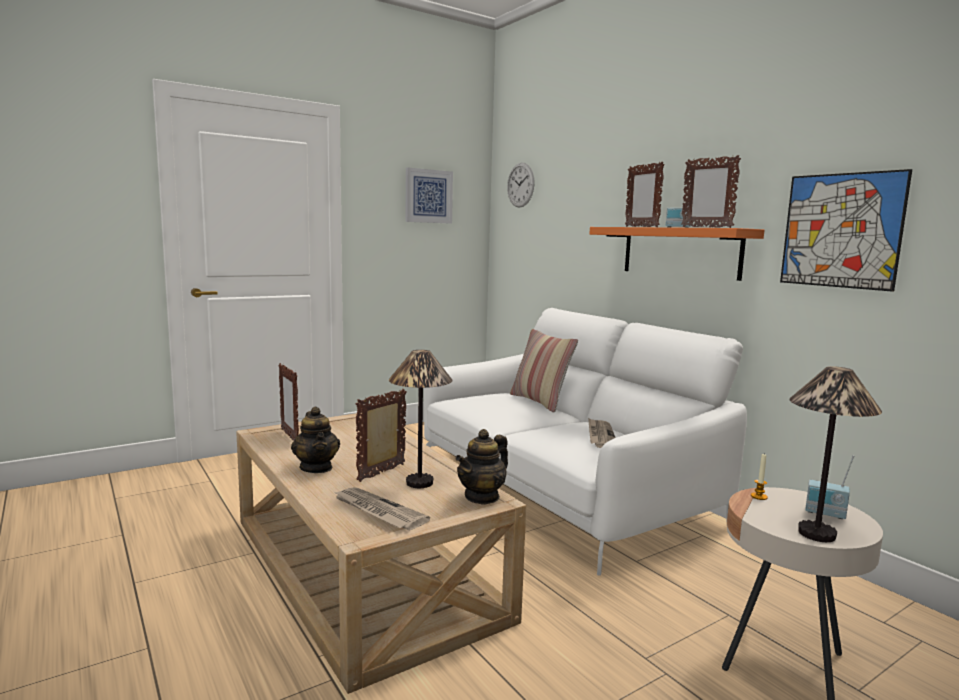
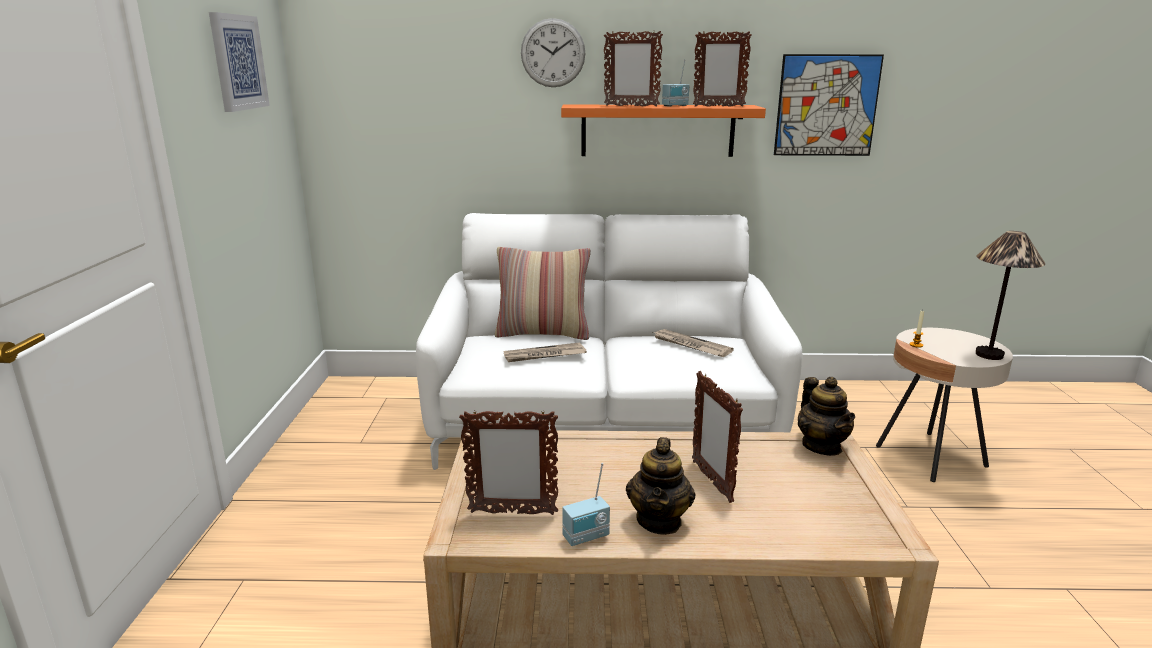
camera: 55 degrees left, 10 degrees up
(316, 468) = (659, 521): teapot -> teapot turned 90 degrees clockwise
(378, 511) = (833, 513): newspaper -> newspaper (544, 355)
(419, 483) = (758, 468): table lamp -> none
(520, 185) = (363, 40): wall clock -> wall clock (553, 53)
(825, 514) = (955, 340): radio -> radio (587, 537)

